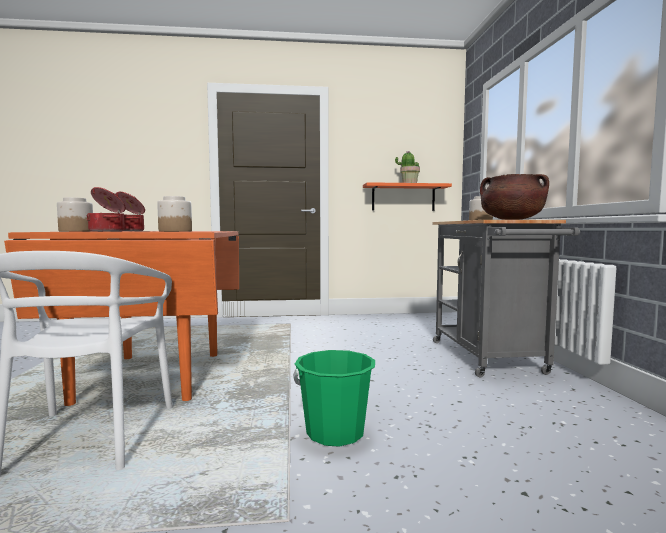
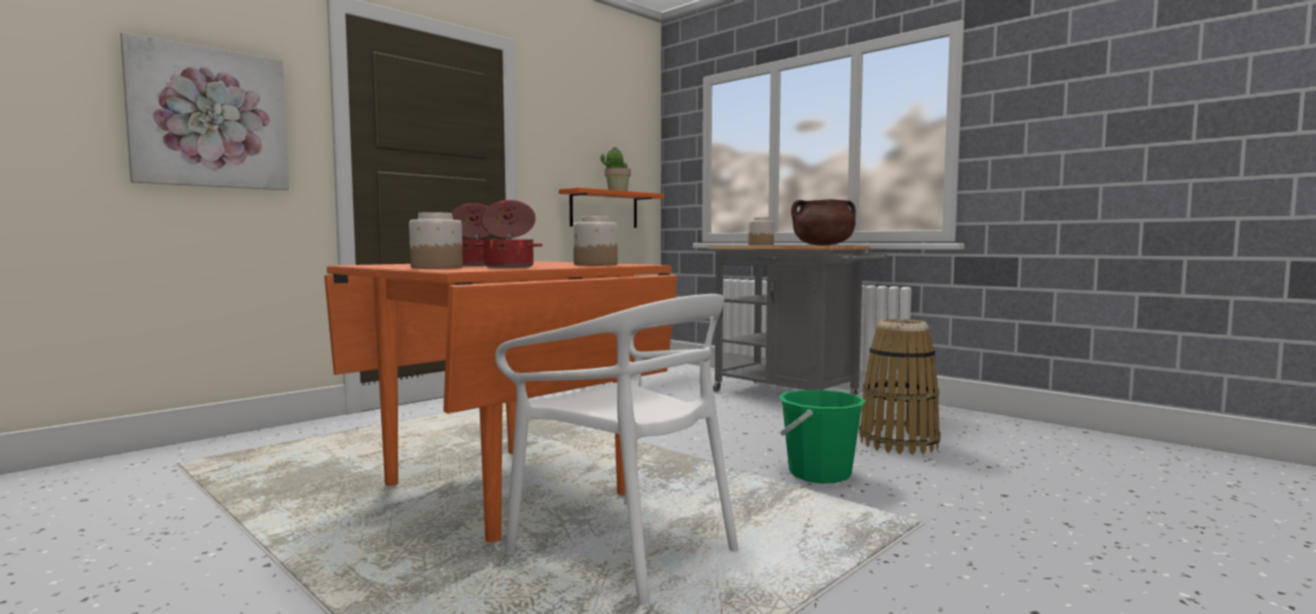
camera: 40 degrees left, 0 degrees up
(147, 159) = (209, 118): none -> picture
(483, 429) = (899, 443): none -> basket

